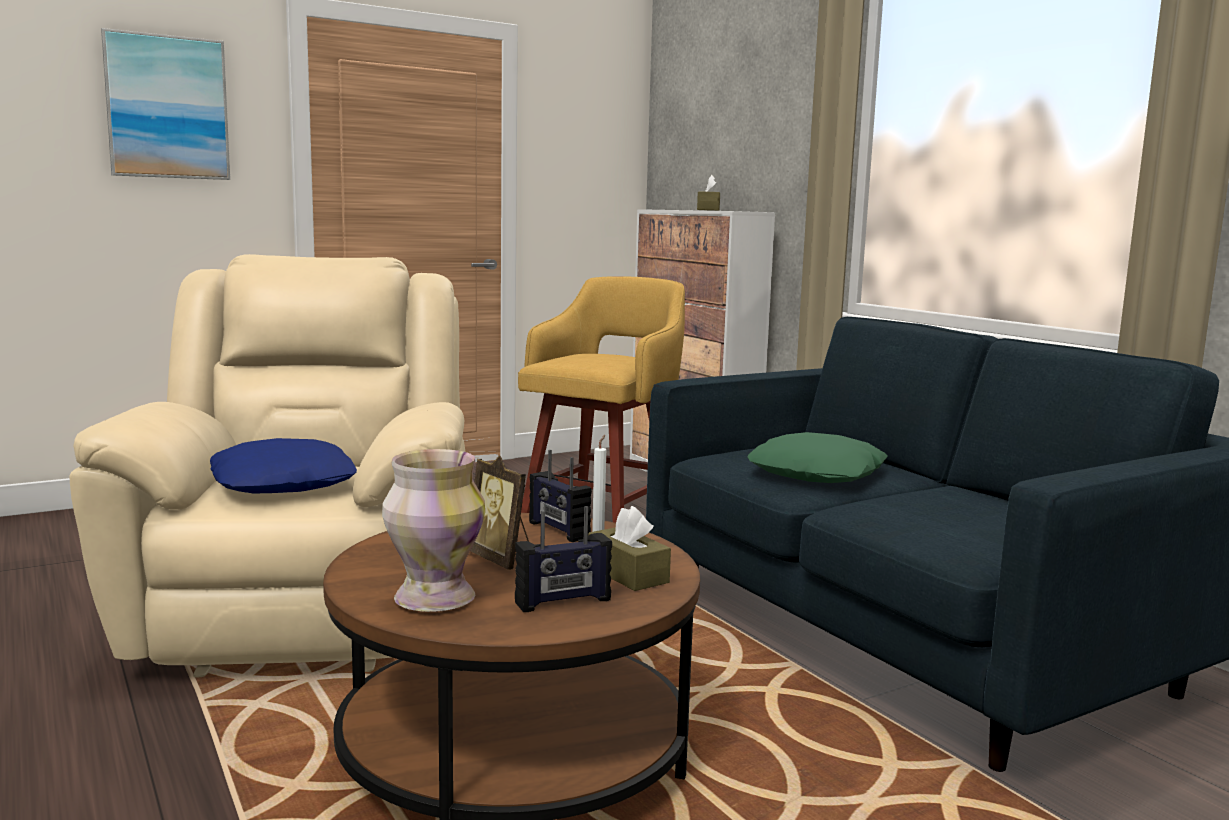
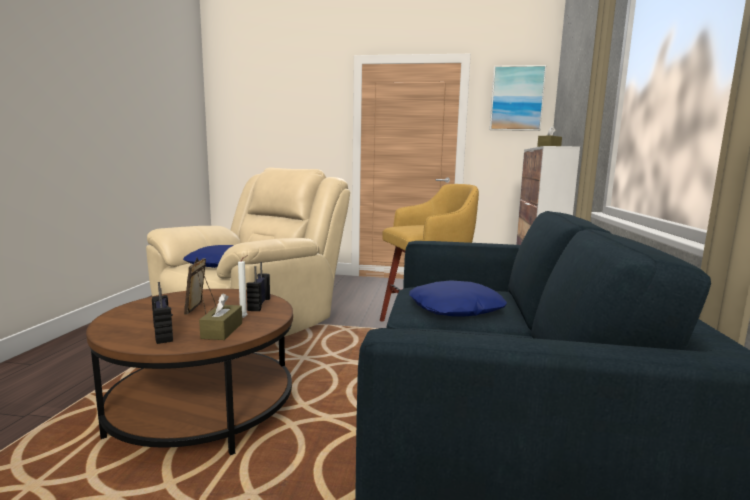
camera: 40 degrees right, 0 degrees up
(167, 107) = (303, 110): picture -> picture (516, 98)
(432, 599) = (134, 318): vase -> none
(563, 602) = (164, 334): radio -> radio turned 135 degrees counterclockwise
(818, 474) = (456, 309): green pillow -> blue pillow

